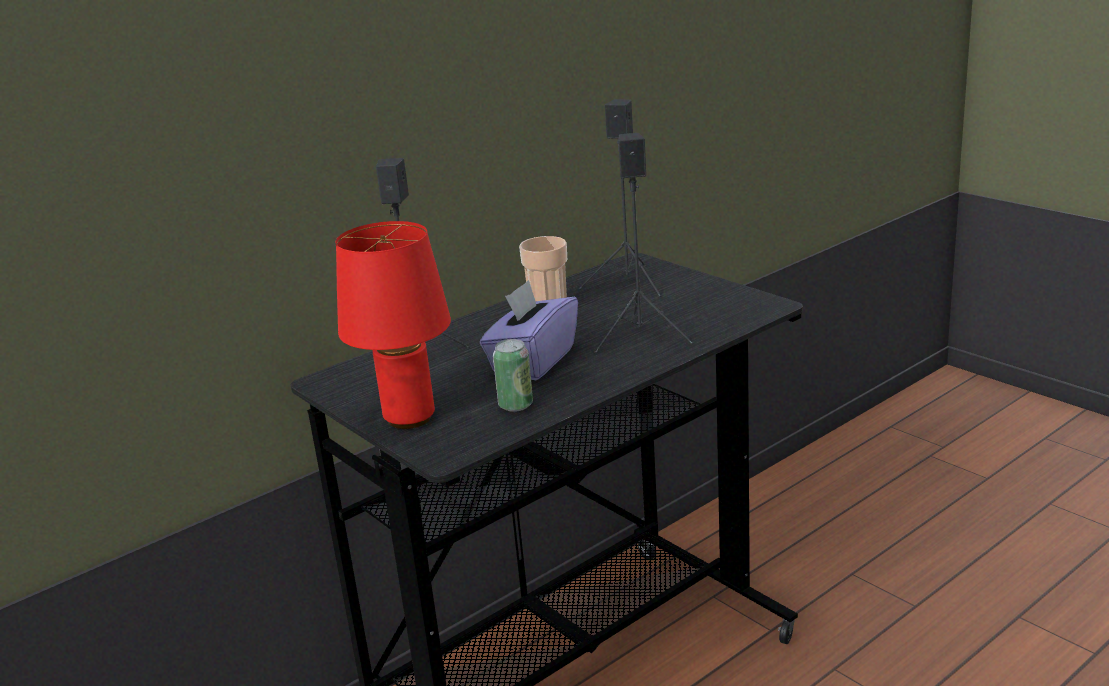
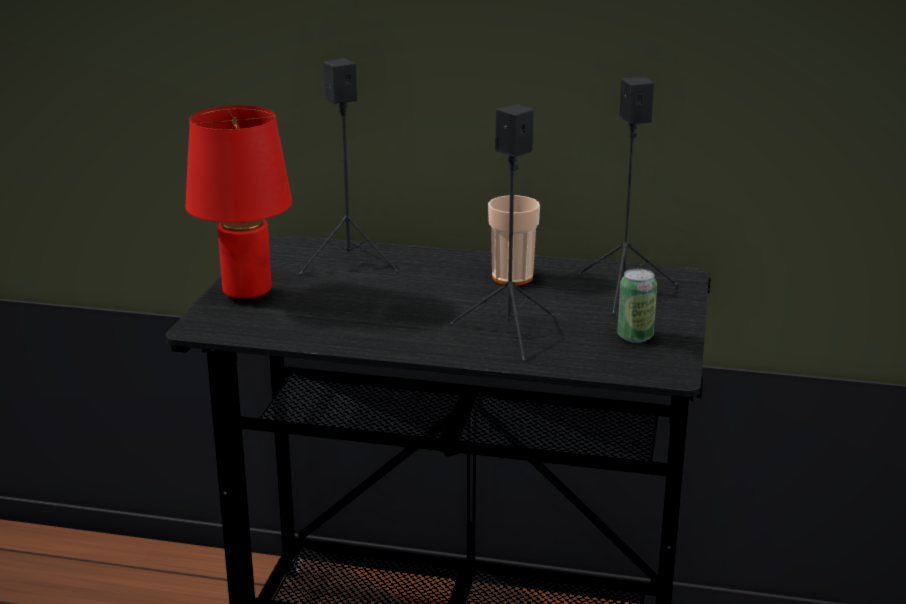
camera: 50 degrees right, 0 degrees up
(515, 405) = (311, 325): can -> can (635, 336)
(532, 361) = (400, 304): purple tissue box -> none

